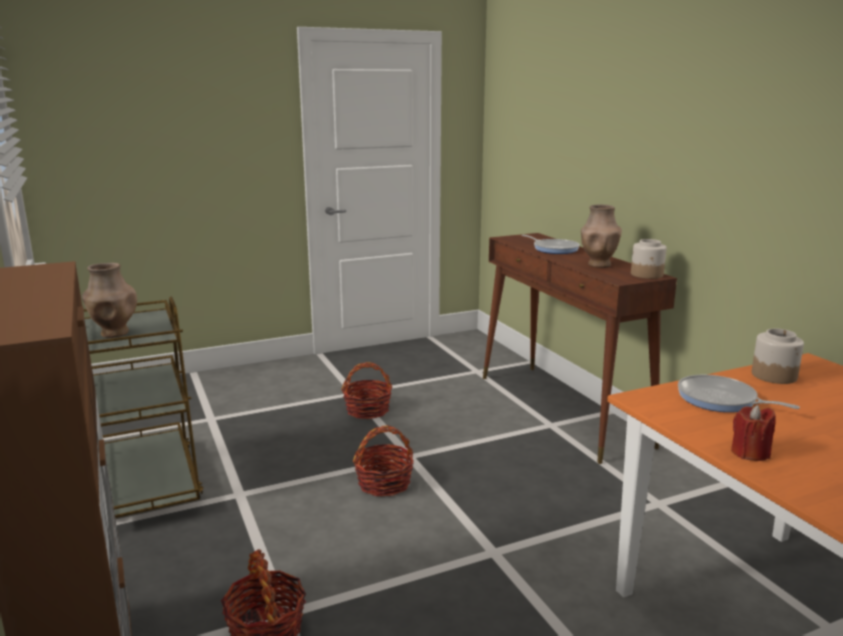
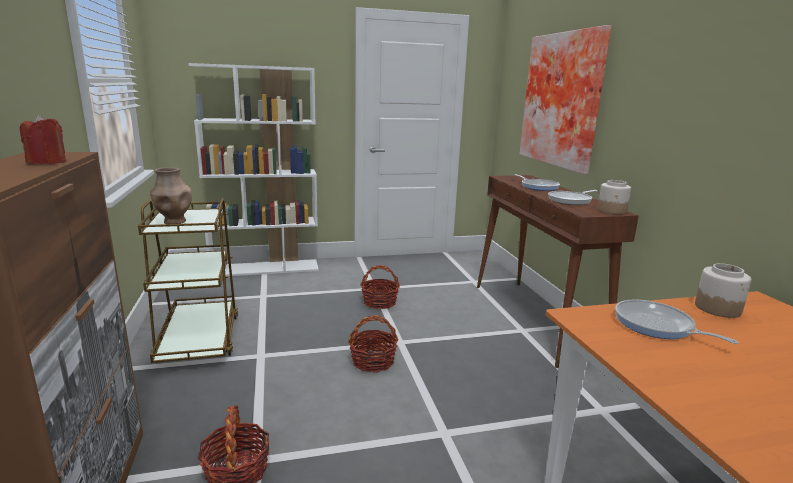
camera: 10 degrees right, 0 degrees up
(199, 381) = (266, 268): none -> white bookcase
(574, 141) = (564, 100): none -> picture
(598, 265) = (571, 200): brown vase -> frying pan
(750, 453) = (675, 383): red candle -> red candle (47, 162)

